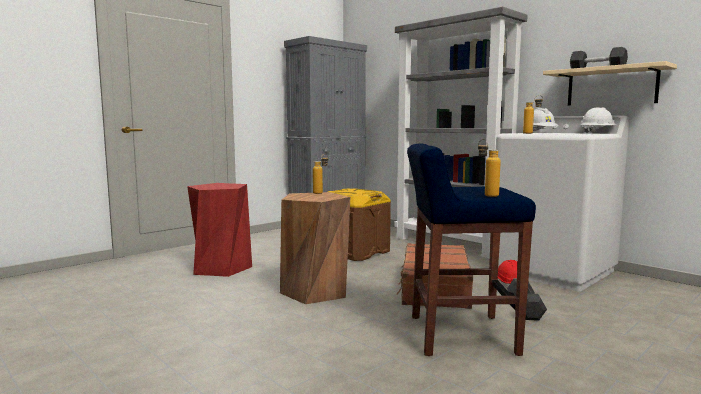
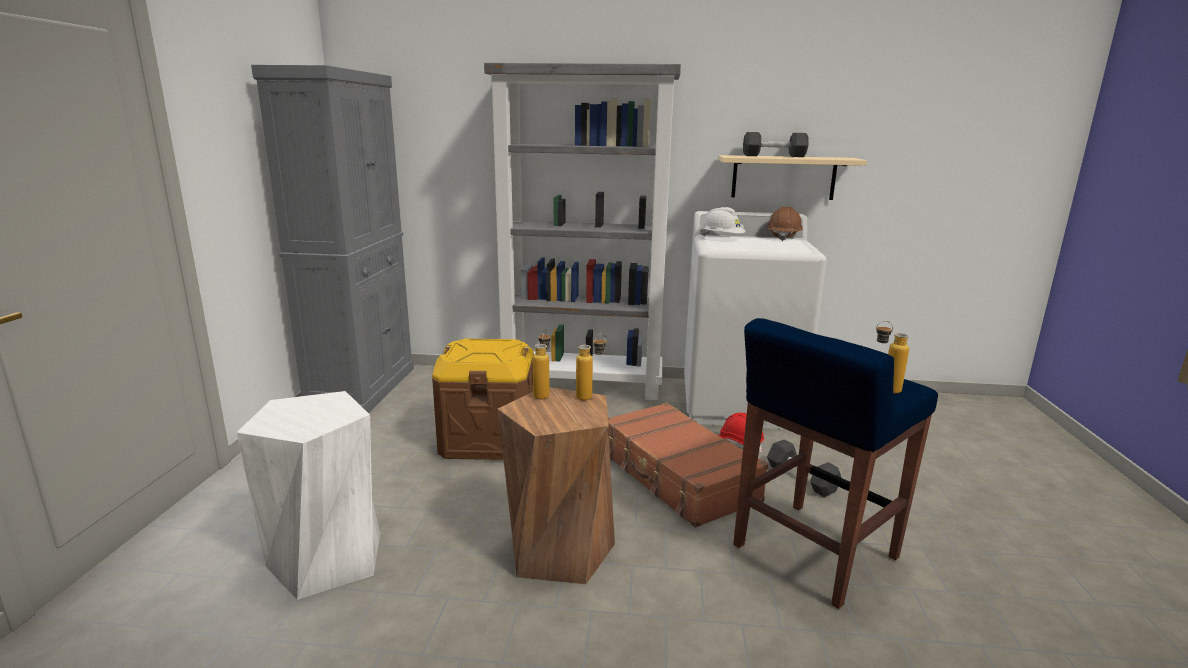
camera: 40 degrees left, 10 degrees up
(221, 268) = (327, 559): red stool -> white stool
(532, 133) = (742, 249): bottle -> bottle (590, 397)
(597, 133) = (783, 237): white hard hat -> brown hard hat

